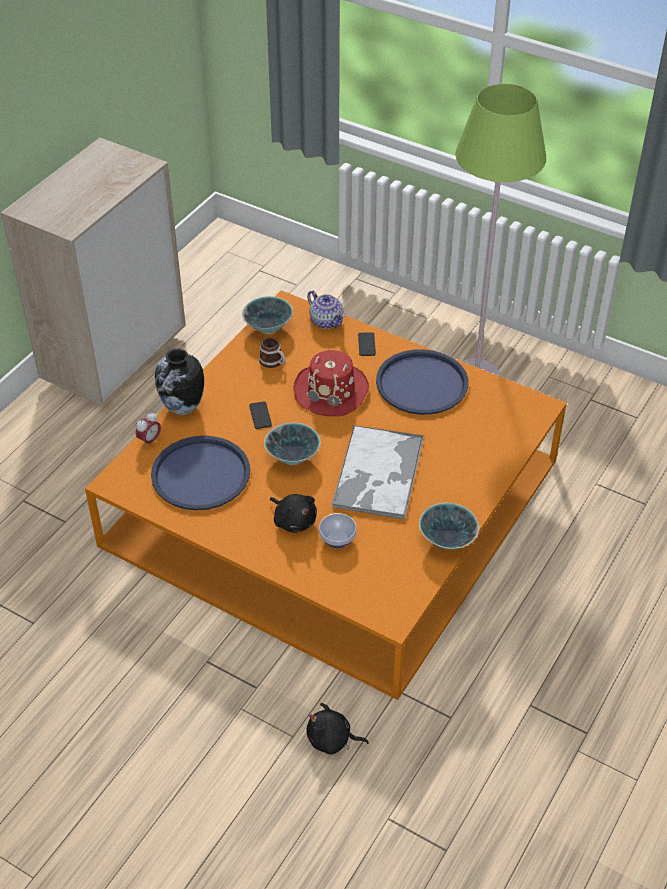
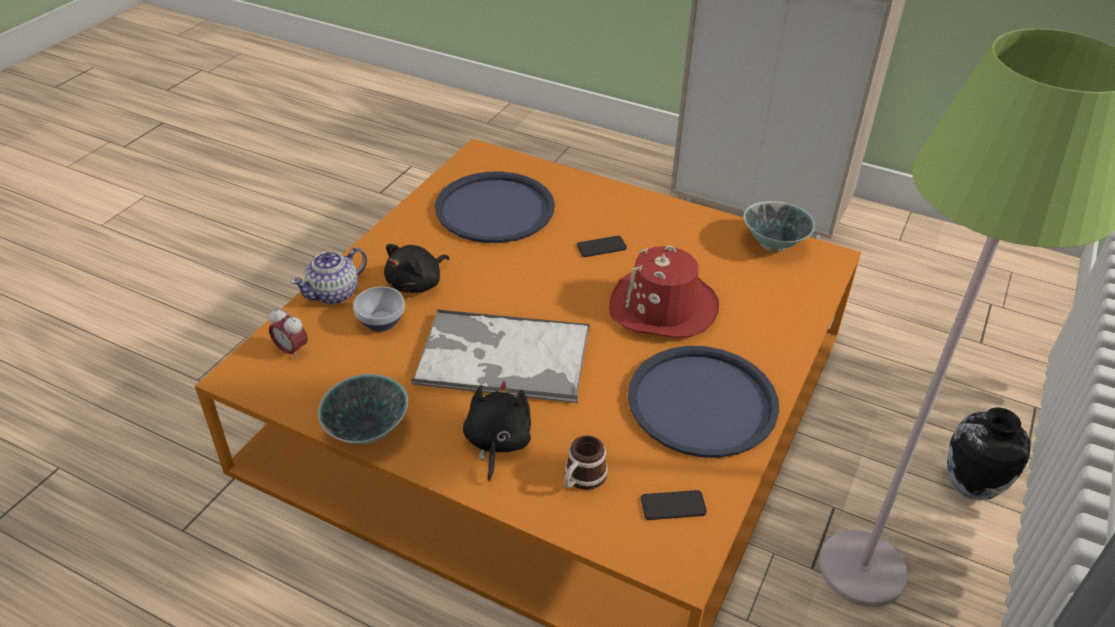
camera: 85 degrees right, 5 degrees down
(149, 440) = (546, 170): alarm clock -> alarm clock (291, 350)
(182, 408) = (603, 188): vase -> vase (969, 488)
(273, 362) = (706, 252): mug -> mug (581, 478)
(293, 458) = (526, 278): bowl -> none
(326, 321) = (811, 296): teapot -> teapot (334, 293)
(332, 740) = (182, 413): black plush toy -> black plush toy (497, 443)
(366, 344) = (773, 339): phone -> phone (673, 505)

